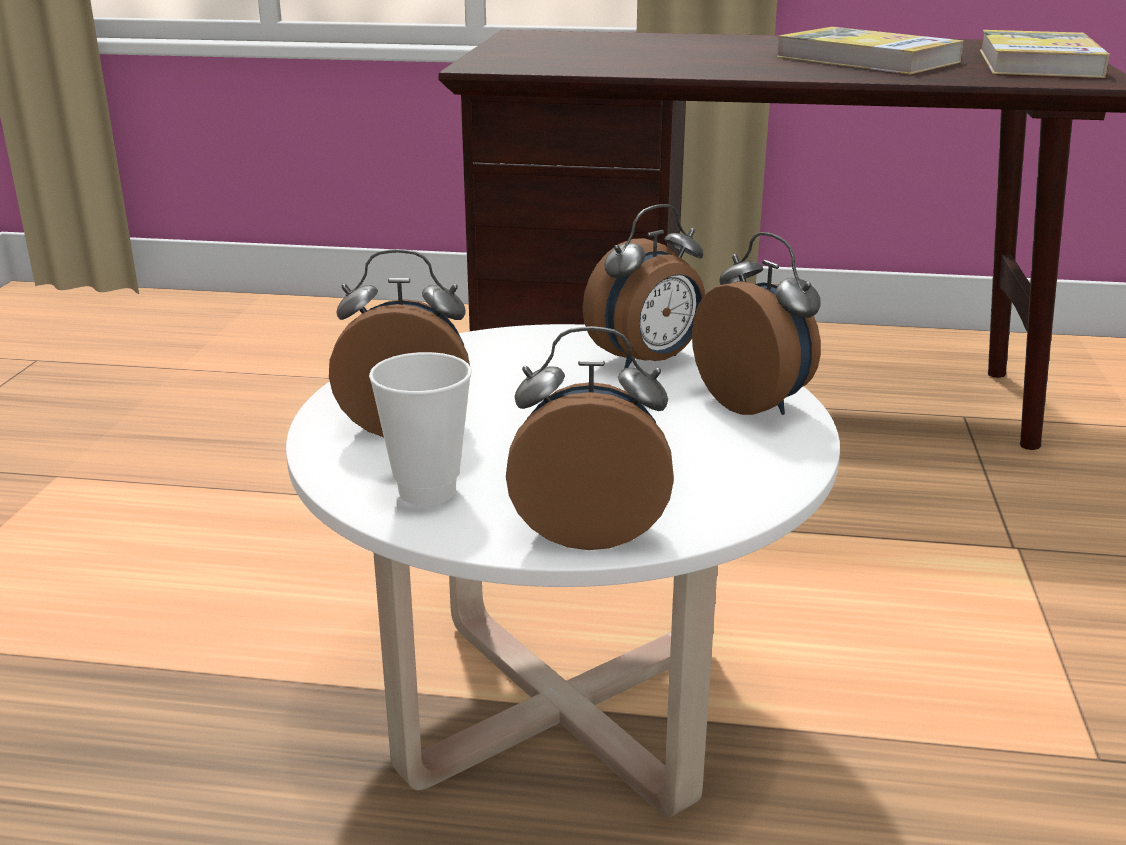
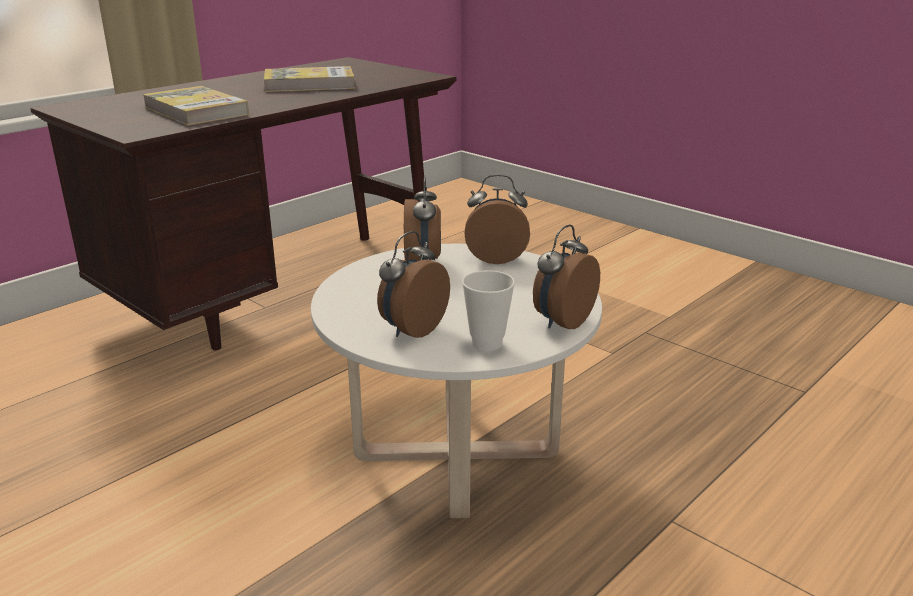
camera: 55 degrees left, 0 degrees up
(1038, 63) = (379, 71): book -> book (196, 111)

